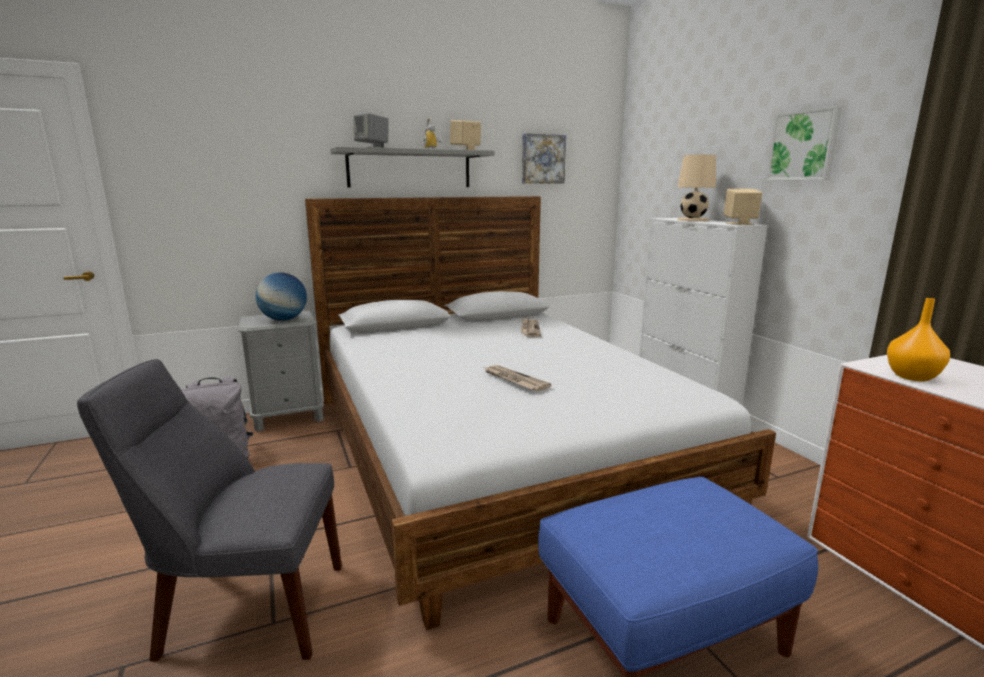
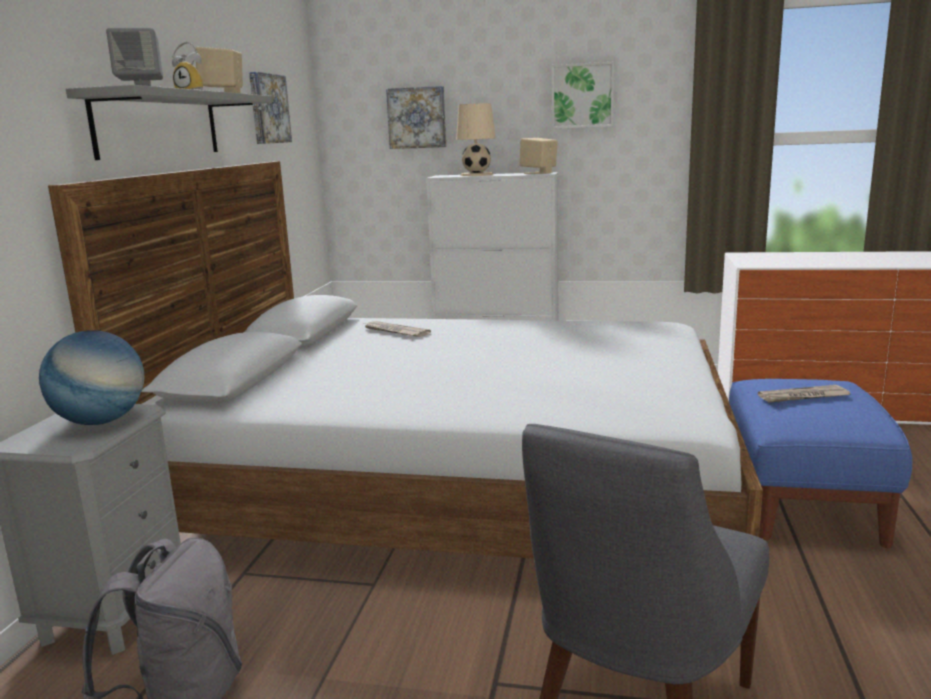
camera: 55 degrees left, 0 degrees up
(514, 380) = (555, 364): newspaper -> newspaper (803, 397)
(674, 167) = (417, 118): none -> picture
(912, 376) = (778, 264): orange vase -> none

